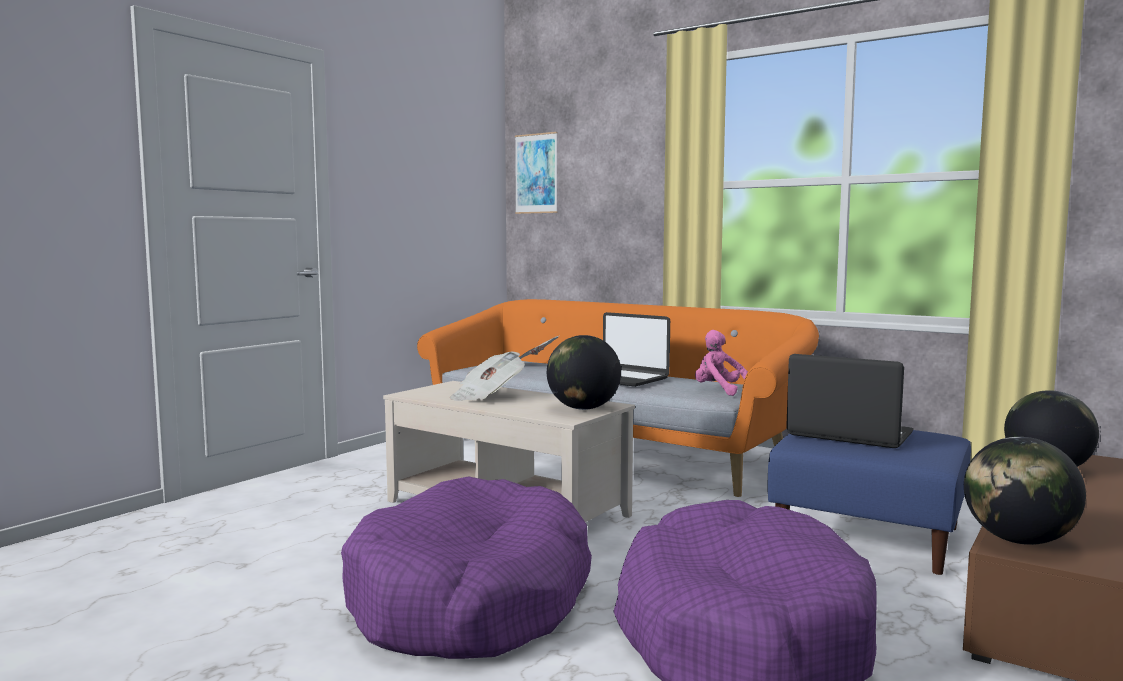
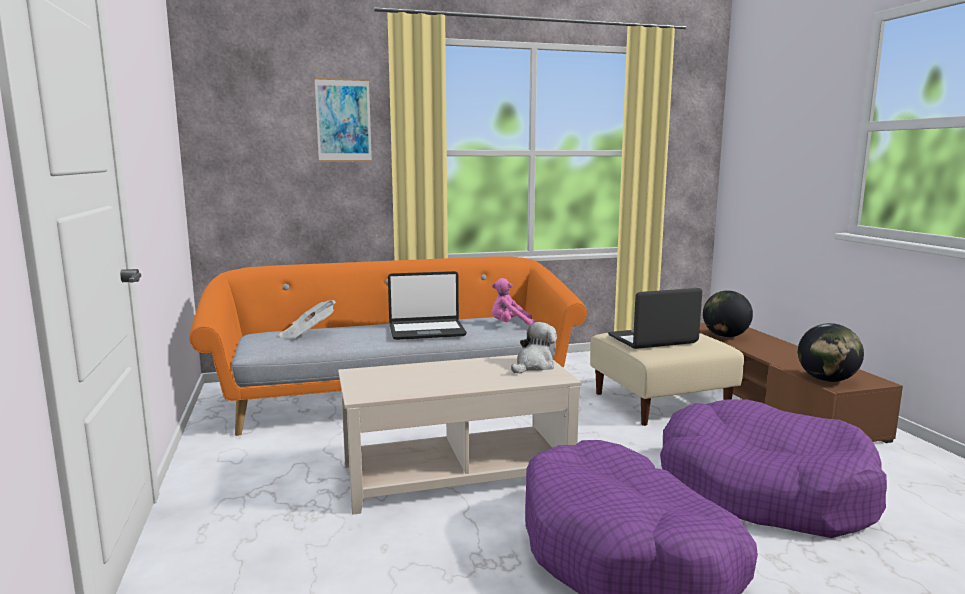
camera: 50 degrees left, 5 degrees up
(486, 396) = (433, 377): newspaper -> none
(536, 173) = (225, 132): picture -> picture (343, 120)
(583, 408) = (534, 366): globe -> plush toy
(867, 536) = (660, 402): blue ottoman -> beige ottoman

